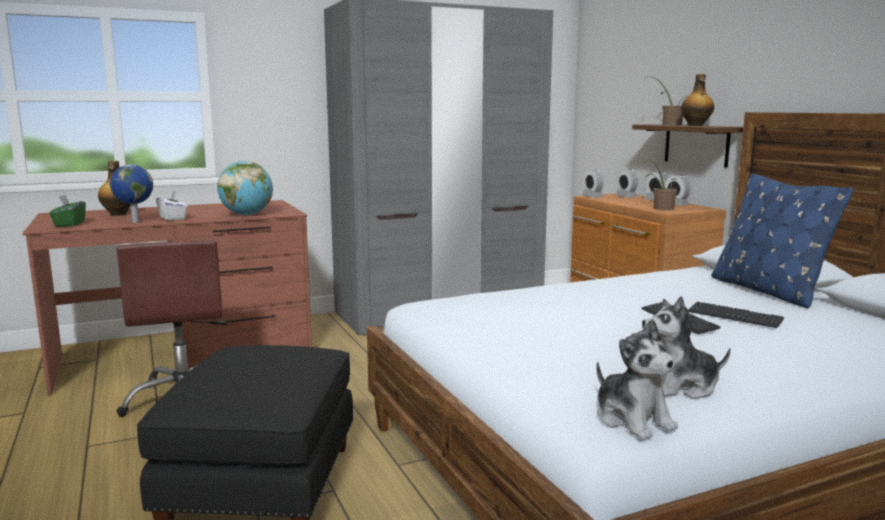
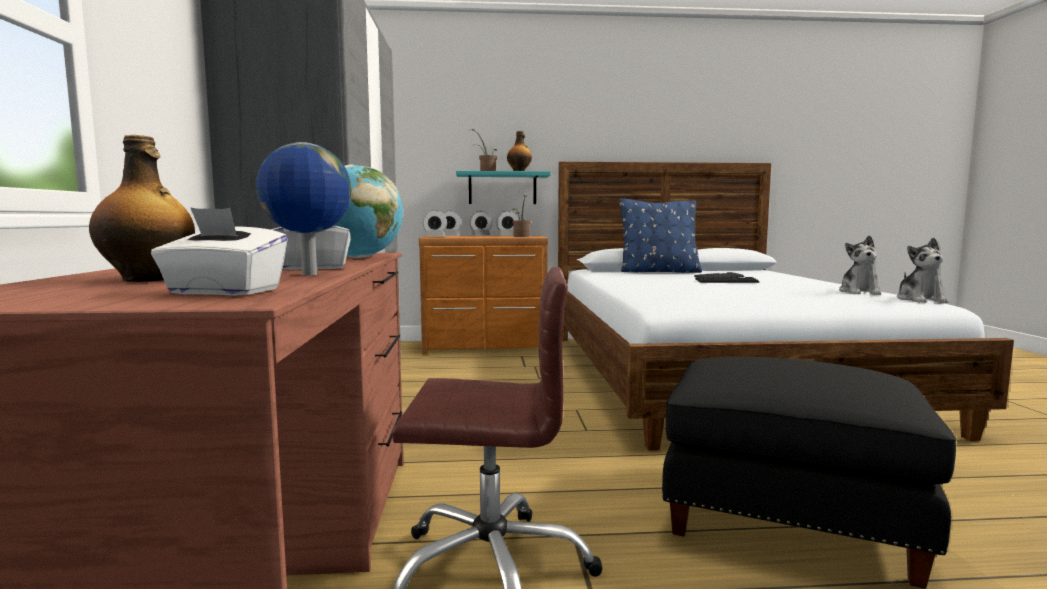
camera: 70 degrees left, 5 degrees down
(69, 224) = (224, 292): green tissue box -> white tissue box
(632, 419) = (920, 300): plush toy -> plush toy turned 105 degrees clockwise
(696, 144) = (502, 188): brown shelf -> turquoise shelf

